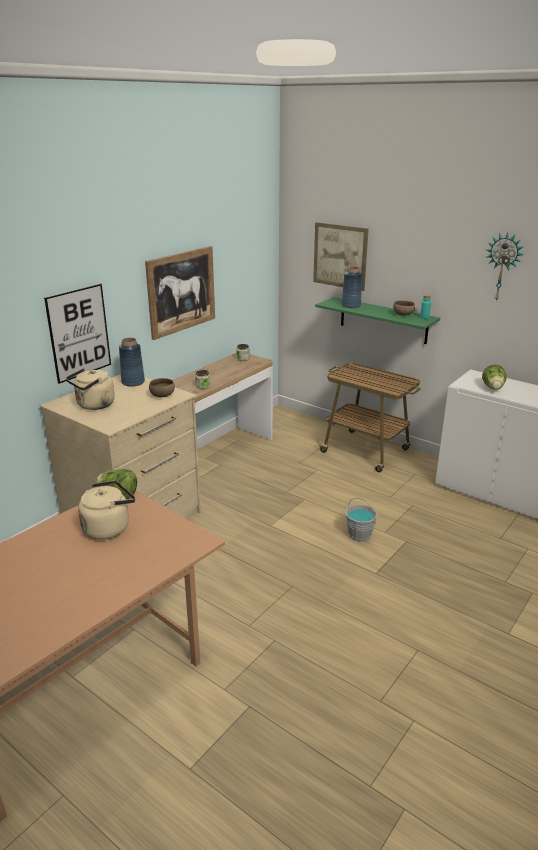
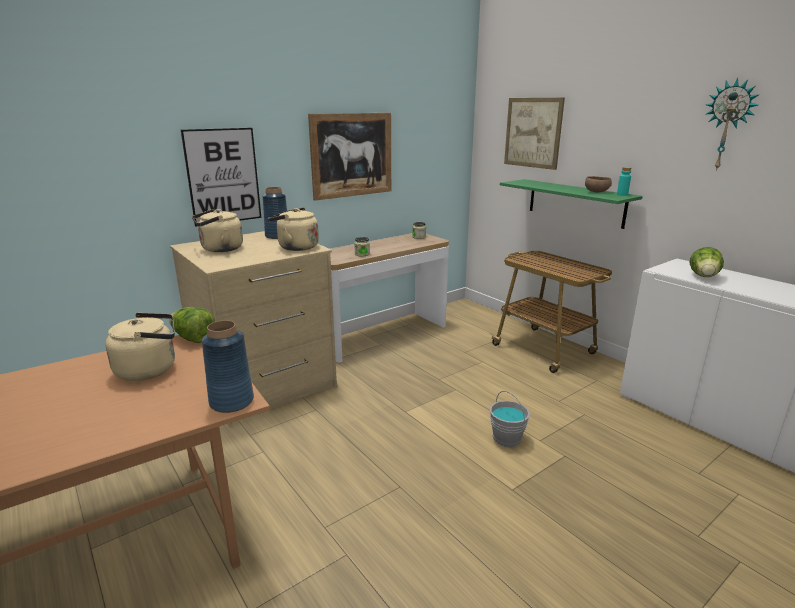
camera: 15 degrees right, 5 degrees down
(162, 395) = (295, 247): brown bowl -> beige kettle
(351, 305) = (539, 184): blue vase -> blue vase (231, 402)

